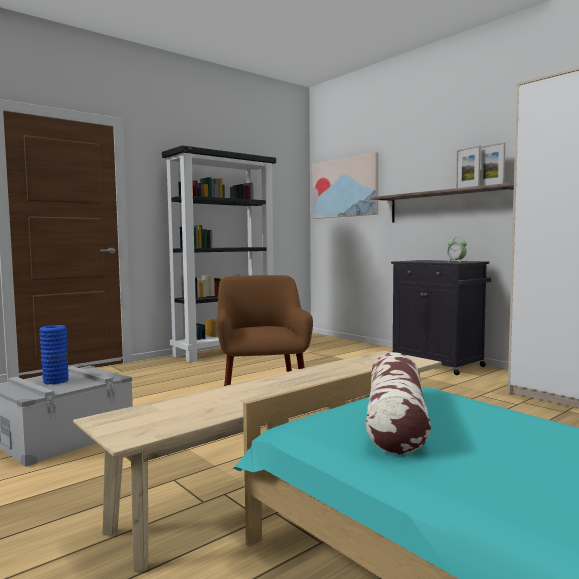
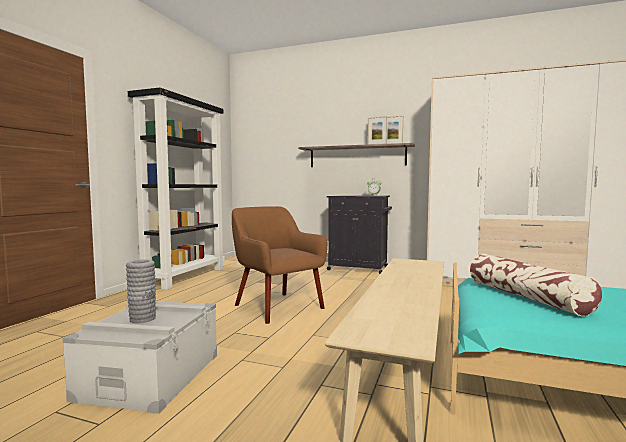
camera: 30 degrees left, 0 degrees up
(56, 381) = (142, 319): blue vase -> grey vase
(345, 187) = (267, 139): picture -> none

